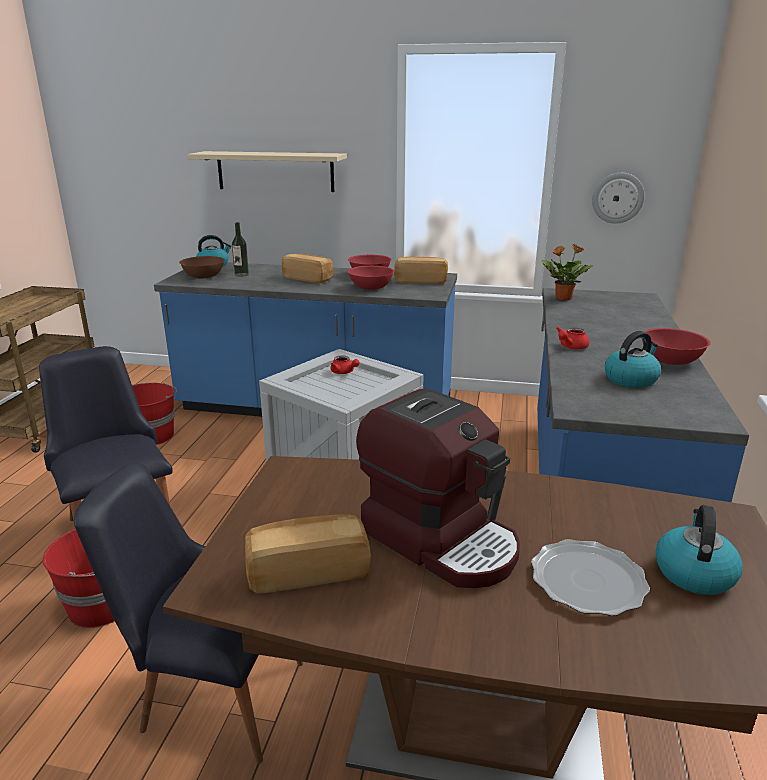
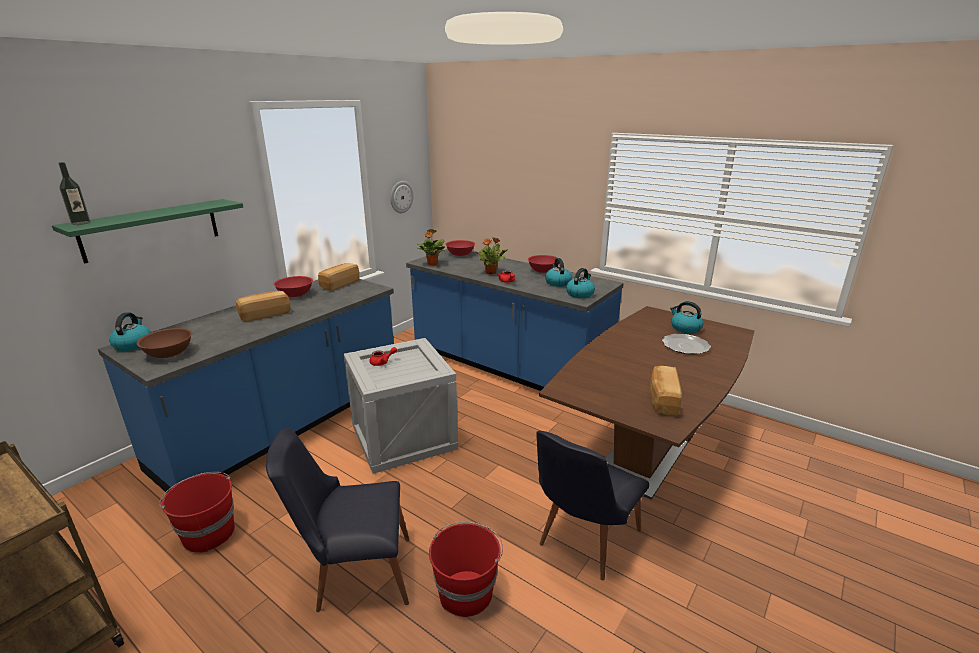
camera: 65 degrees left, 0 degrees up
(241, 275) = (198, 336): bottle -> bottle (81, 223)
(275, 171) = (151, 229): beige shelf -> green shelf
(370, 287) = (328, 300): red bowl -> red bowl (460, 254)
(441, 539) = (647, 365): coffee machine -> none
(591, 331) = (491, 272): none -> potted plant
(606, 403) = (580, 294): none -> kettle

